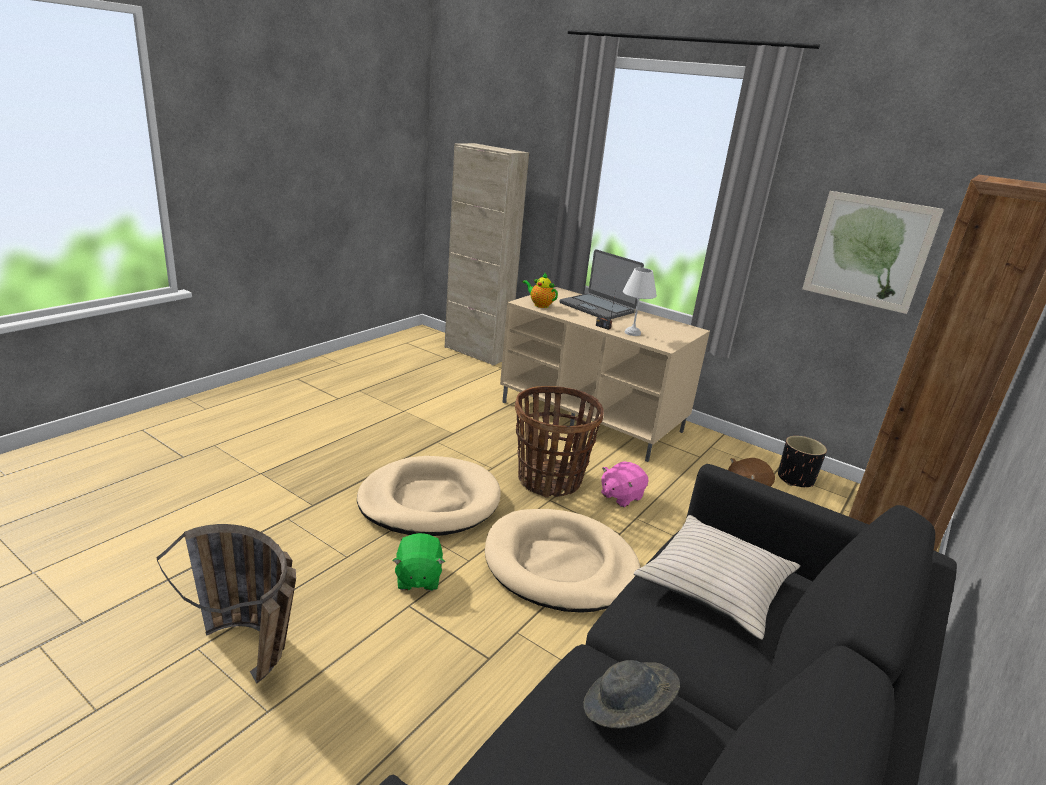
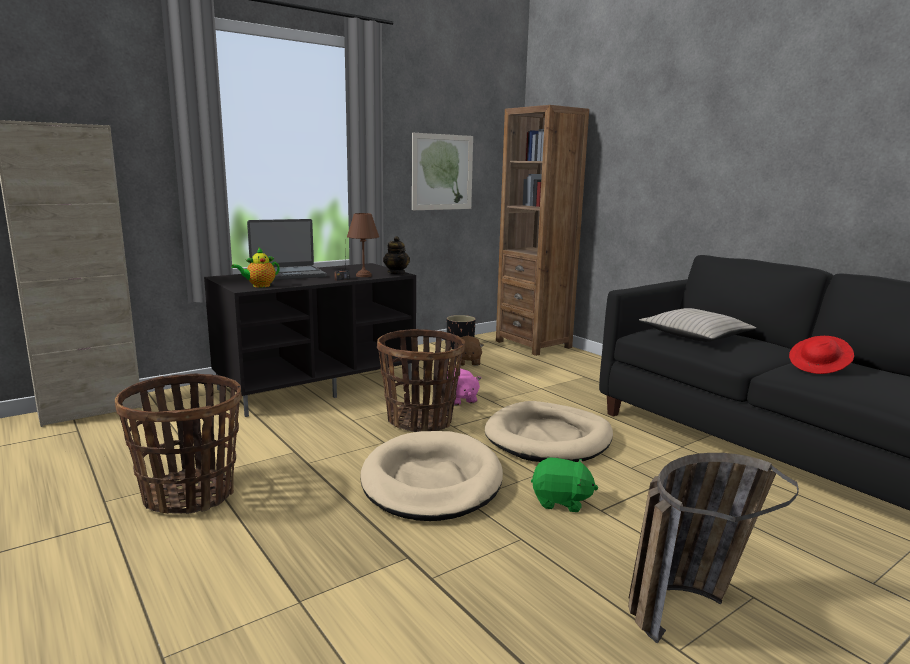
camera: 70 degrees left, 10 degrees down
(375, 412) = (190, 495): none -> basket
(593, 417) = (317, 384): beige tv stand -> black tv stand
(626, 711) = (819, 367): grey hat -> red hat
(633, 333) = (363, 275): white table lamp -> brown table lamp
(665, 344) = (396, 273): none -> teapot

